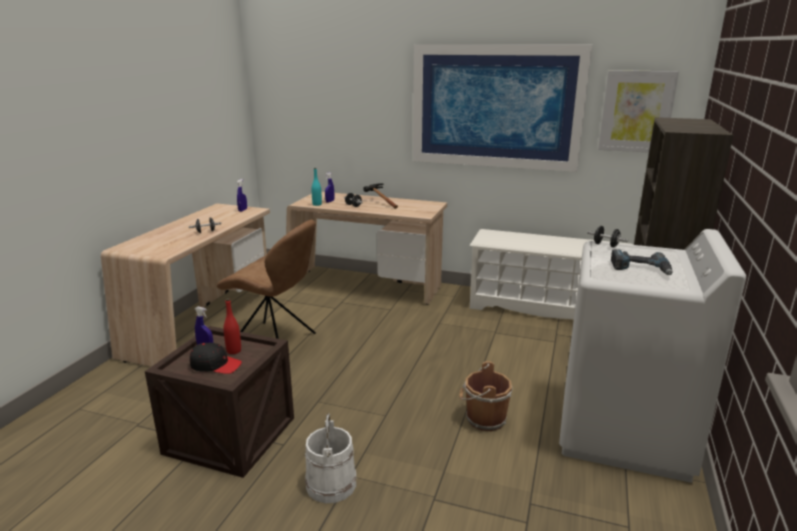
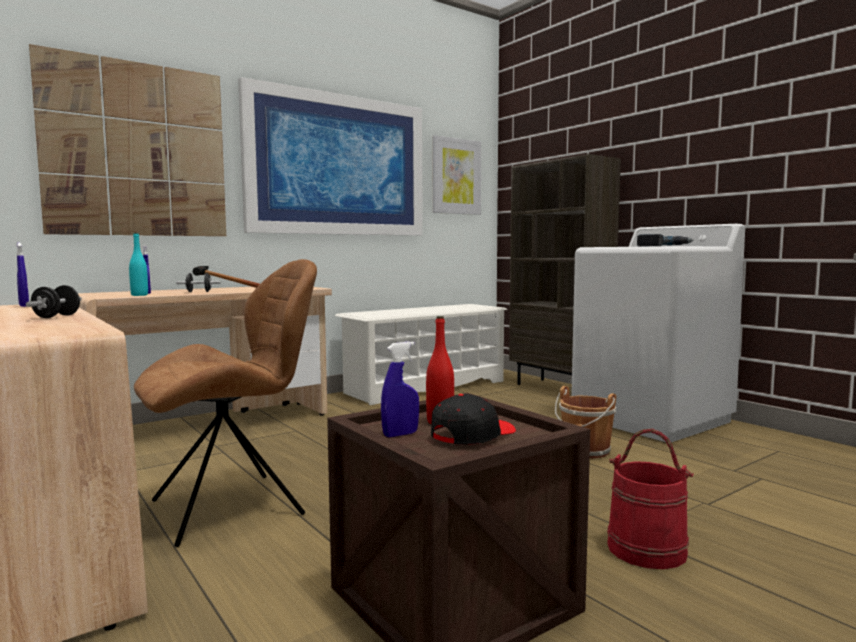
camera: 55 degrees left, 15 degrees down
(331, 484) = (647, 549): white bucket -> red bucket
(349, 103) = (136, 150): none -> picture
(605, 245) = (598, 246): black dumbbell -> none

